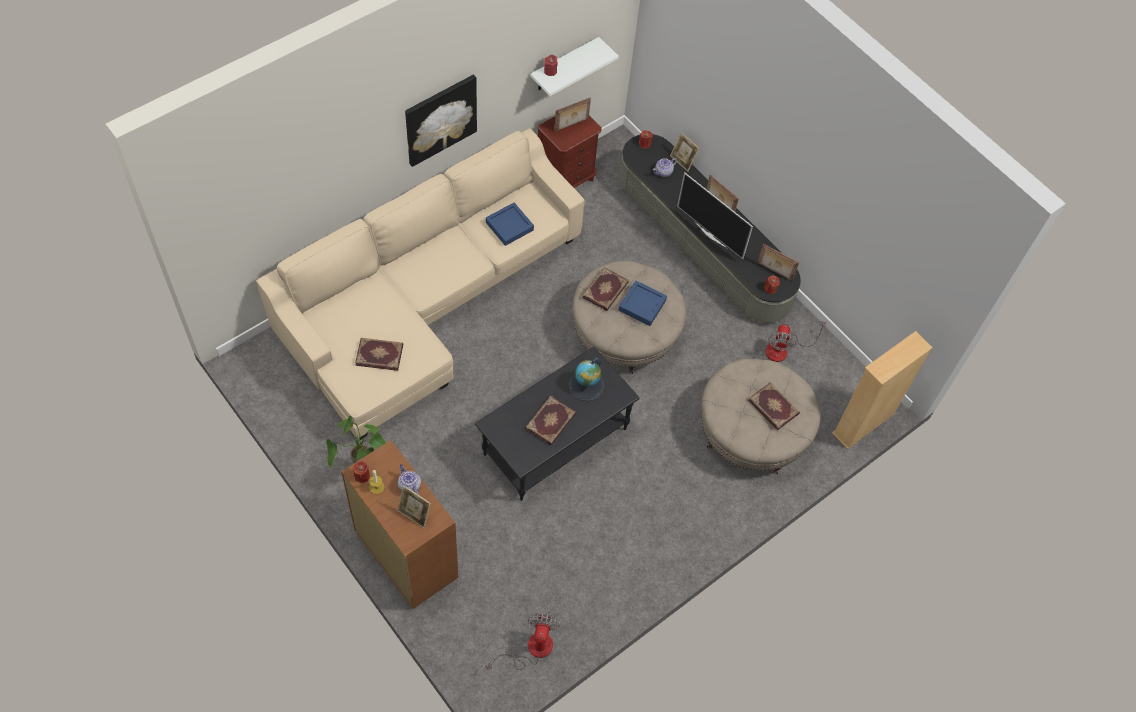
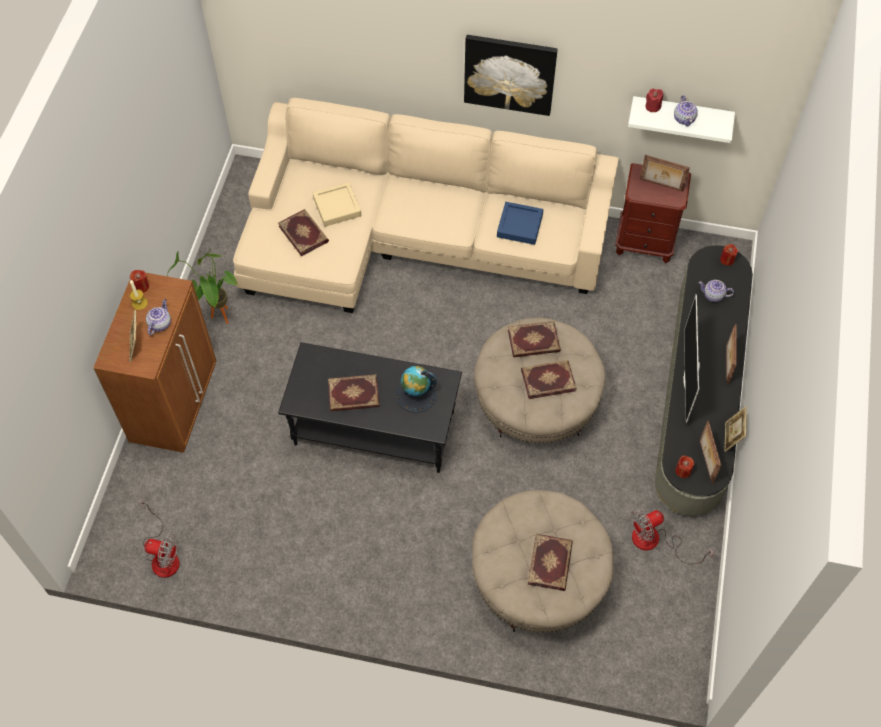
camera: 55 degrees right, 0 degrees up
(378, 317) = (337, 207): none -> beige tray
(531, 649) = (162, 555): fan -> fan turned 45 degrees clockwise
(577, 64) = (684, 118): none -> teapot
(642, 305) = (548, 379): blue tray -> book
(682, 161) = (742, 301): picture frame -> picture frame (731, 438)
(863, 424) = (645, 672): beige bookcase -> none

